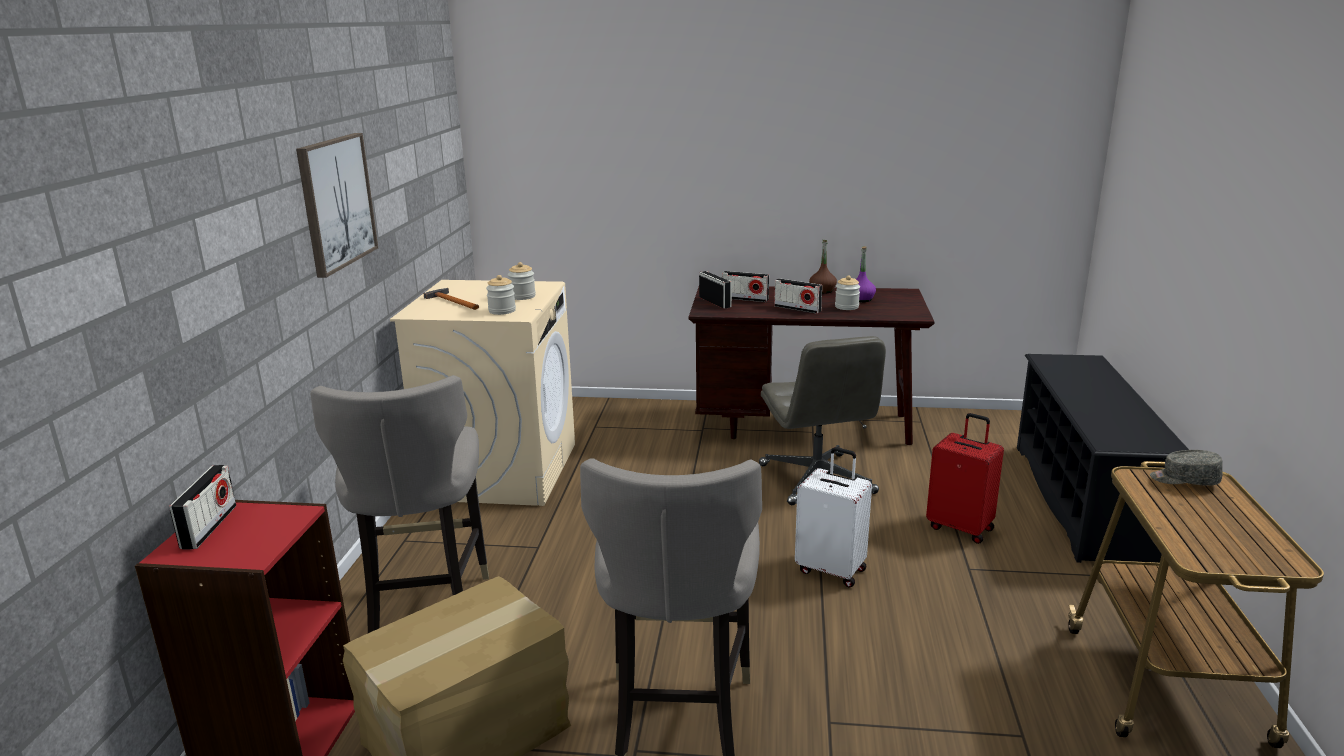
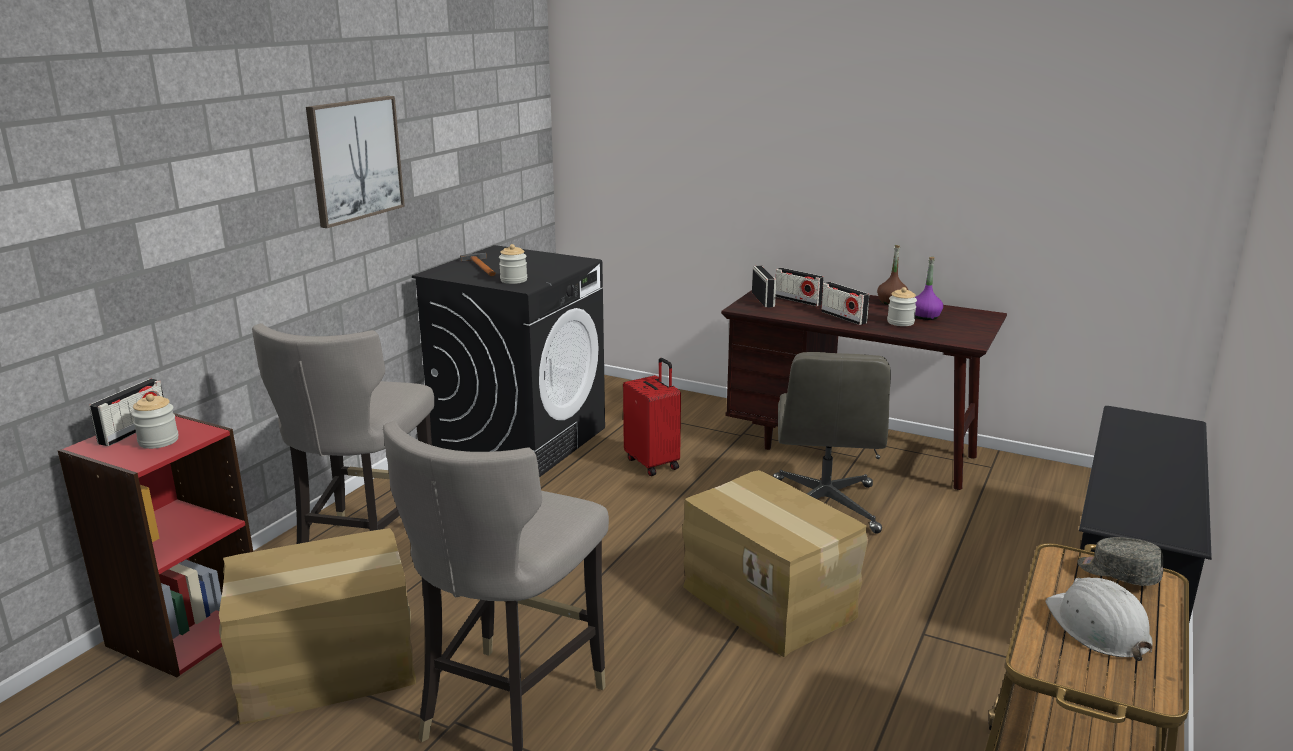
camera: 20 degrees right, 0 degrees up
(501, 470) = (520, 440): beige washing machine -> black washing machine
(522, 296) = (547, 269): jar -> jar (158, 441)
(832, 569) = (770, 600): white suitcase -> cardboard box
(961, 528) = (948, 589): red suitcase -> red suitcase (653, 463)
(1209, 523) = (1098, 627): none -> white hard hat

